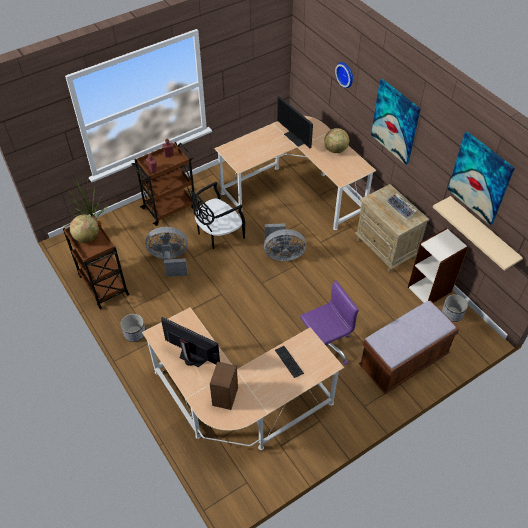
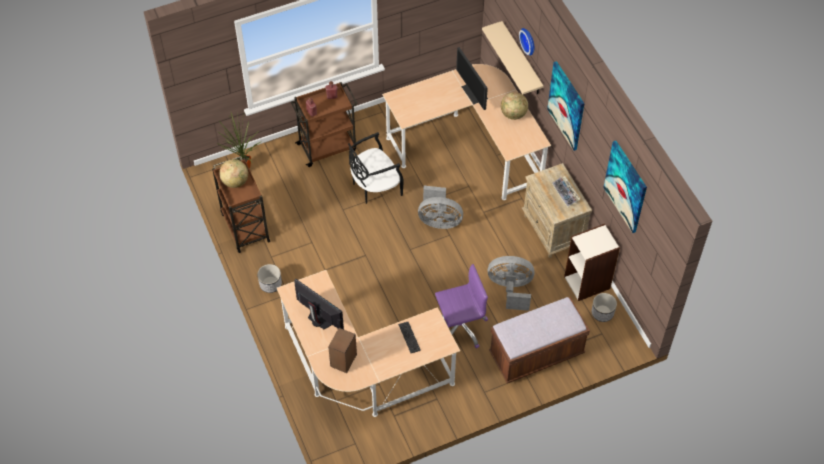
camera: 10 degrees right, 5 degrees up
(170, 260) = (318, 210): grey fan -> grey fan (510, 289)
(482, 233) = (629, 238): beige shelf -> beige shelf (521, 59)

